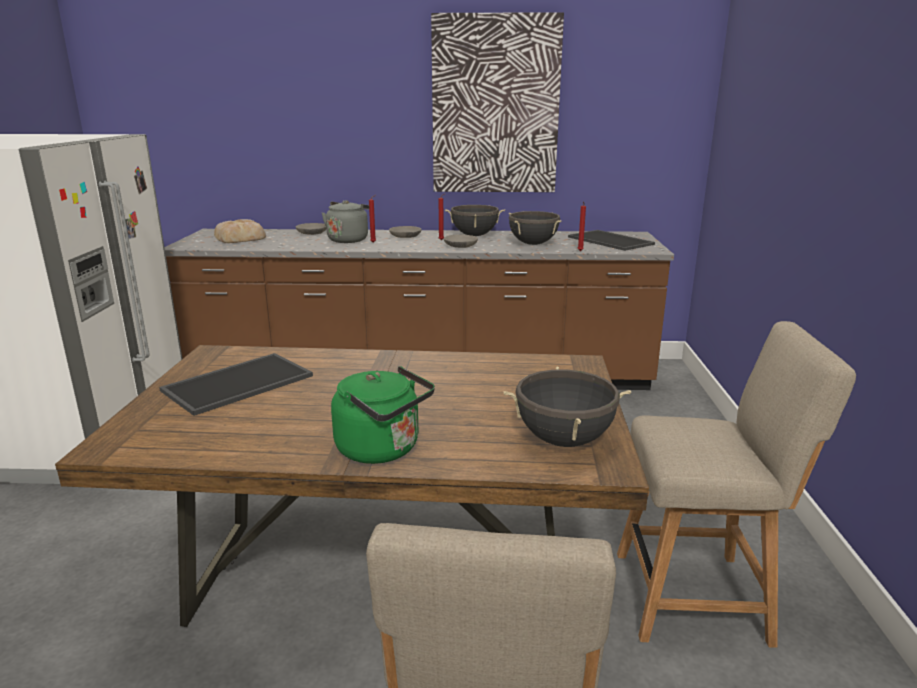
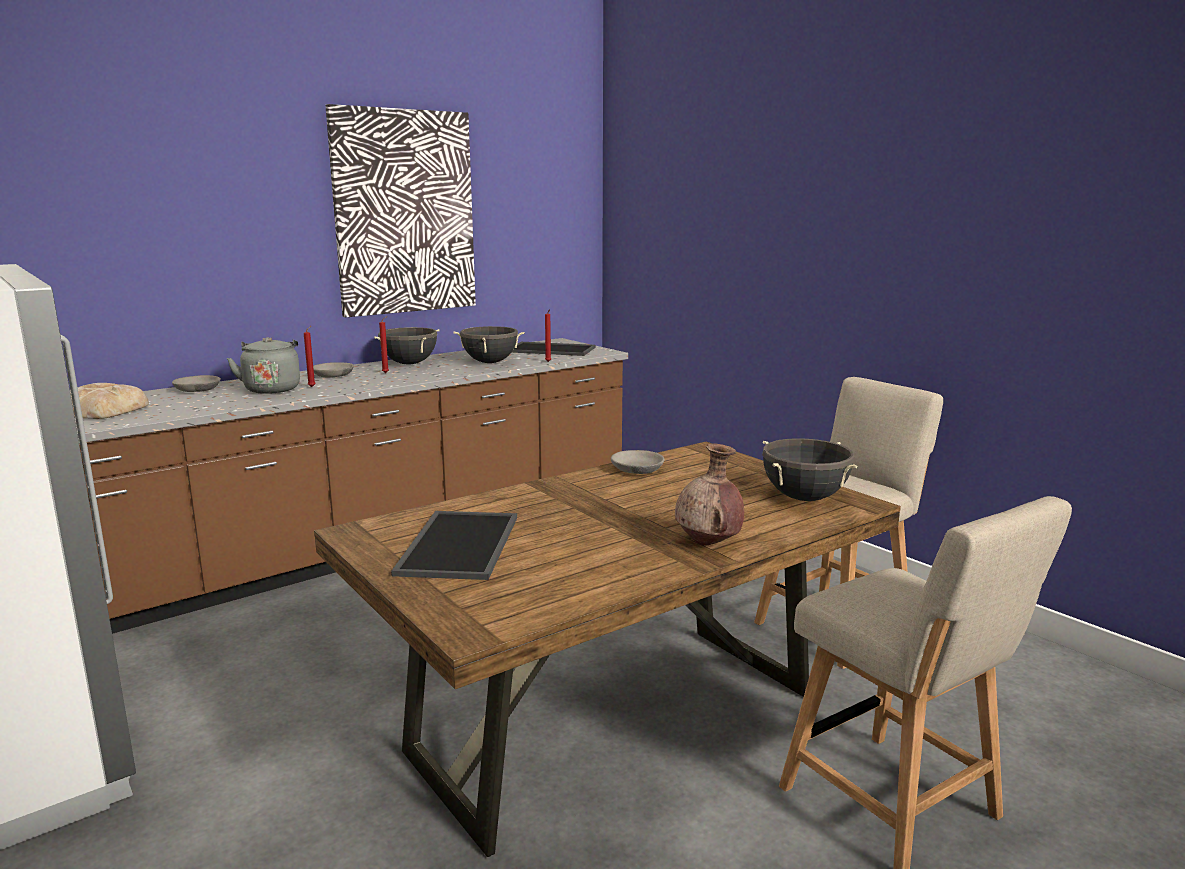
camera: 40 degrees left, 5 degrees down
(383, 450) = (708, 544): green kettle -> brown vase
(460, 246) = (422, 375): grey bowl -> grey bowl (637, 470)

